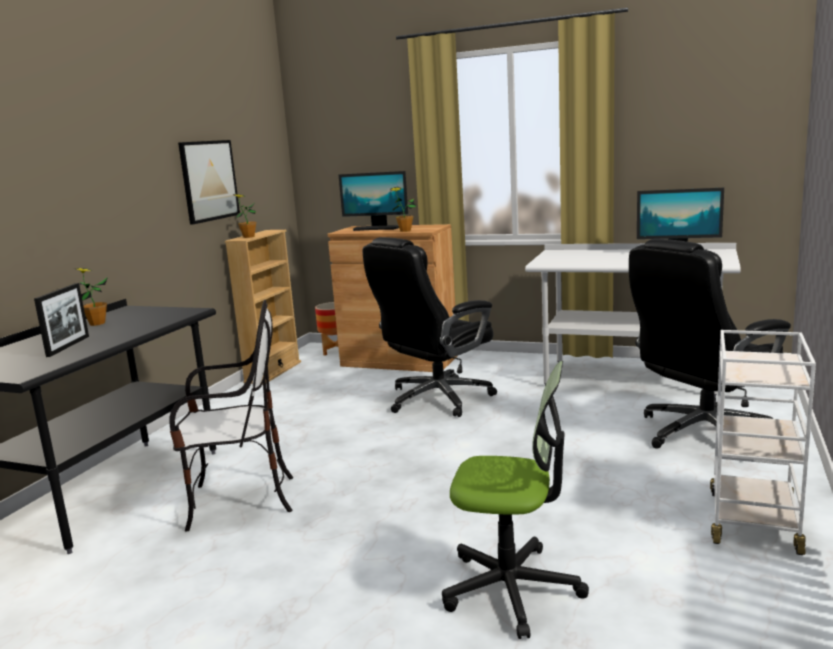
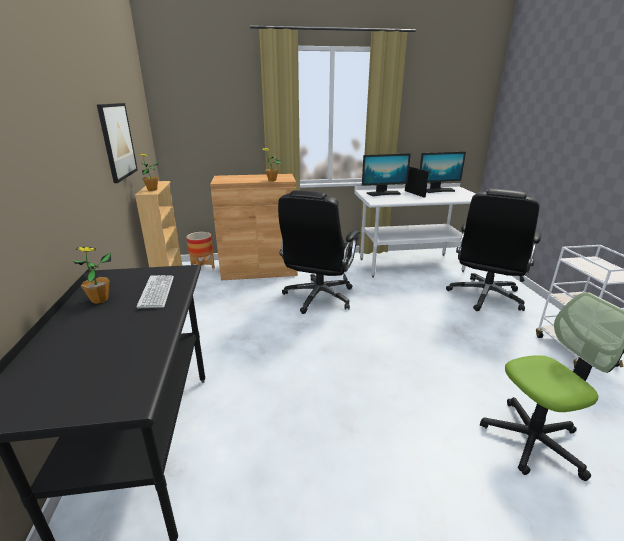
camera: 30 degrees left, 10 degrees up
(68, 346) = (117, 339): picture frame -> picture frame (414, 194)
(144, 323) = (157, 292): none -> keyboard
(239, 501) = (277, 424): chair -> none
(376, 228) = (243, 178): monitor -> monitor (383, 193)

